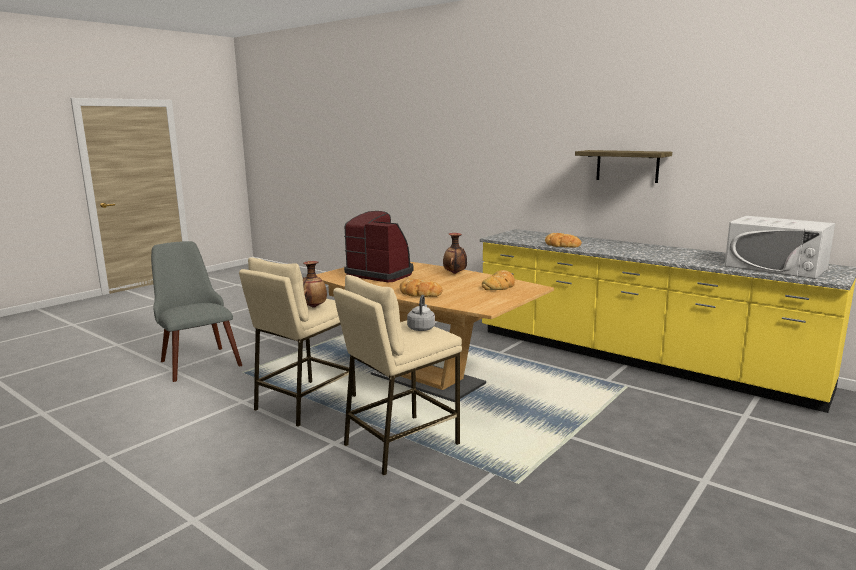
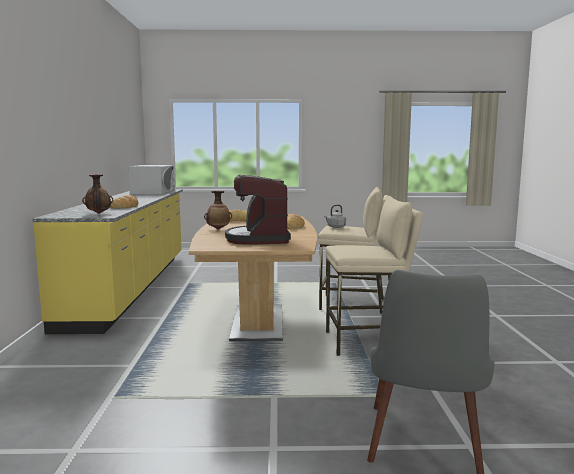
camera: 130 degrees left, 5 degrees down
(313, 307) = (362, 245): vase -> vase (98, 213)
(627, 166) = (77, 136): shelf -> none

